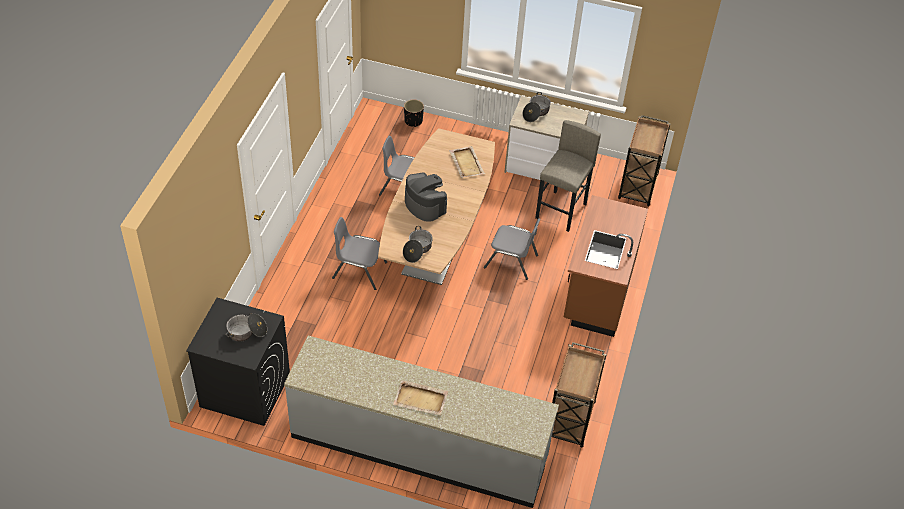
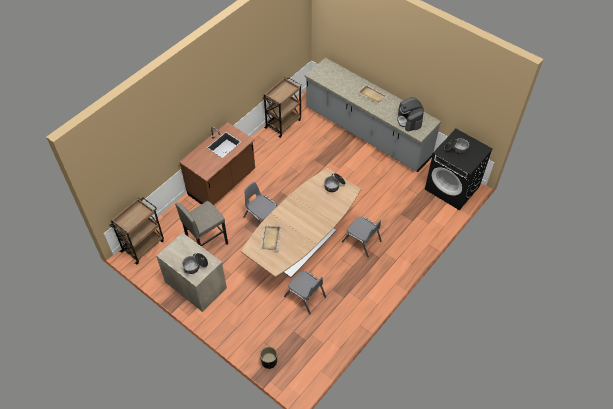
camera: 155 degrees left, 5 degrees up
(425, 205) = (315, 214): coffee machine -> coffee machine (409, 120)

